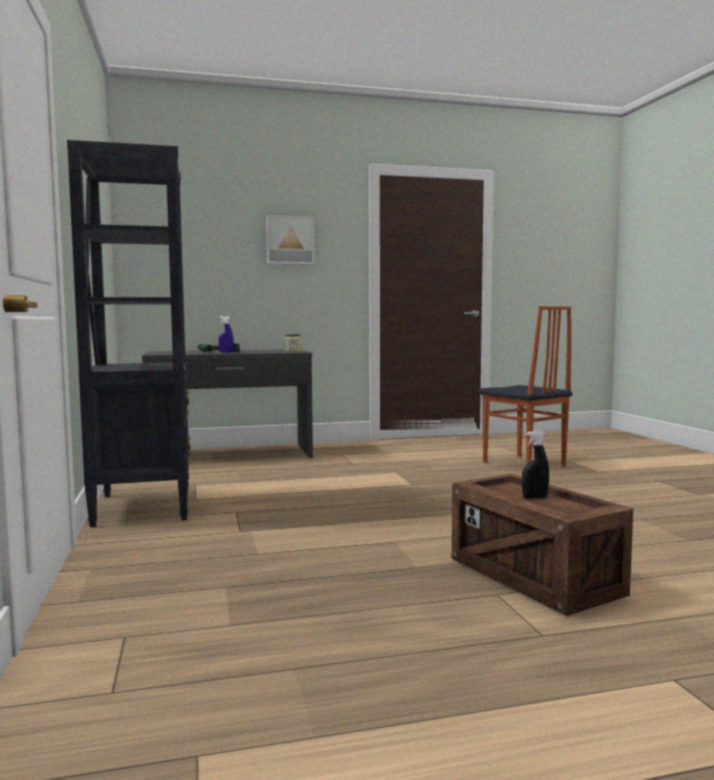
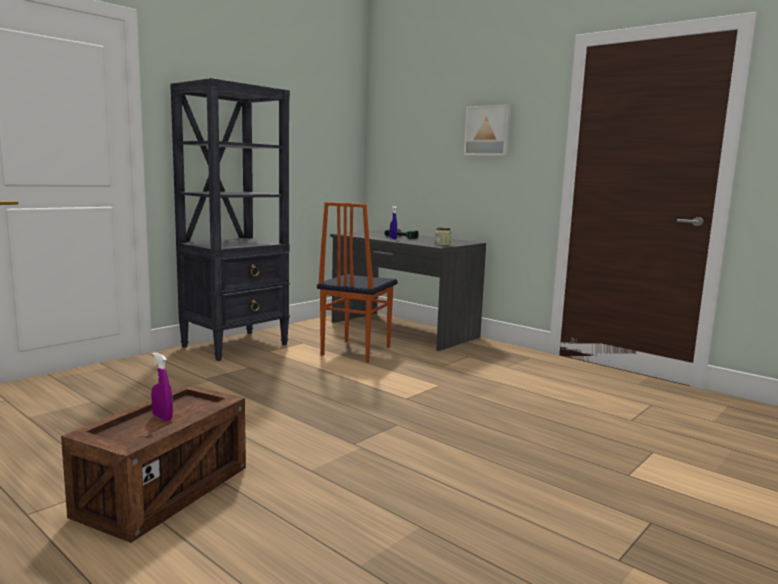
camera: 55 degrees right, 5 degrees up
(523, 464) = (579, 429): chair -> chair (354, 351)
(535, 497) = (162, 417): black spray bottle -> purple spray bottle

